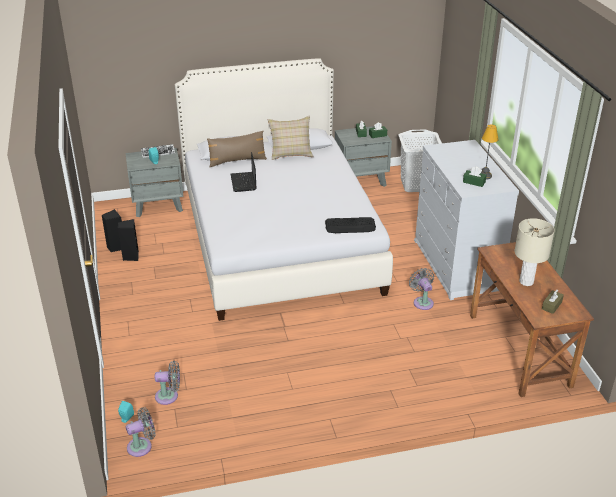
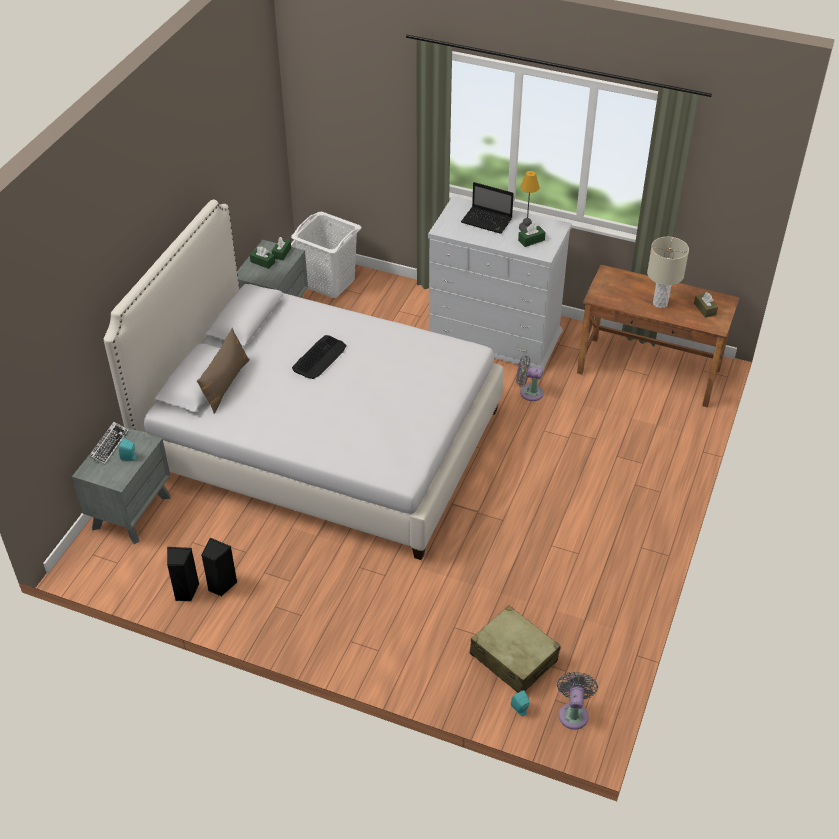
camera: 55 degrees left, 10 degrees up
(169, 396) = (513, 657): grey fan -> beige suitcase
(244, 183) = (283, 401): laptop -> laptop (487, 221)
(291, 153) = (258, 334): beige pillow -> none
(350, 226) = (453, 364): keyboard -> keyboard (319, 357)

